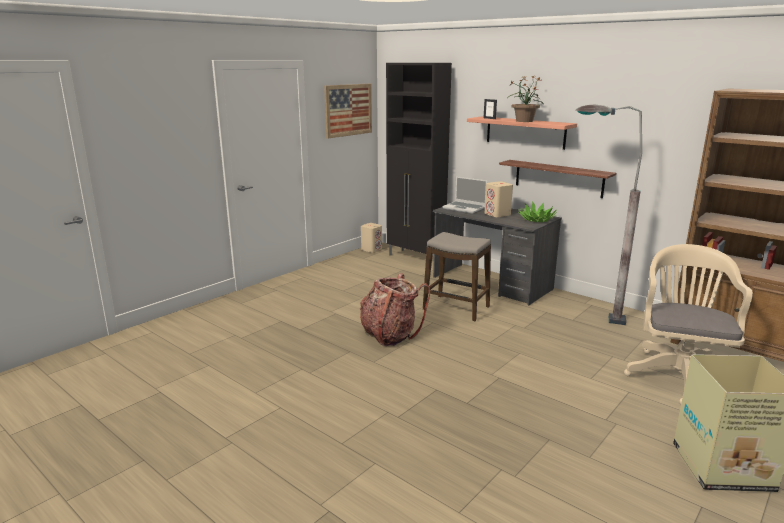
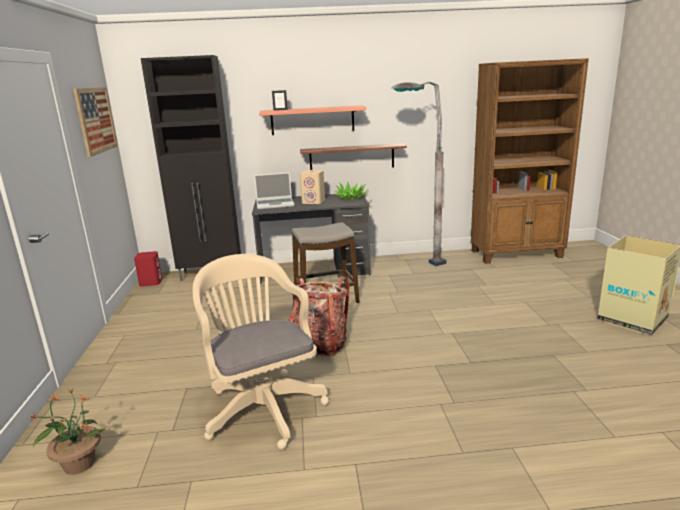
camera: 45 degrees left, 0 degrees up
(371, 249) = (151, 282): beige speaker -> red speaker
(524, 121) = (318, 108): potted plant -> potted plant (79, 463)
(679, 375) = (524, 280): beige office chair -> beige office chair (262, 406)

